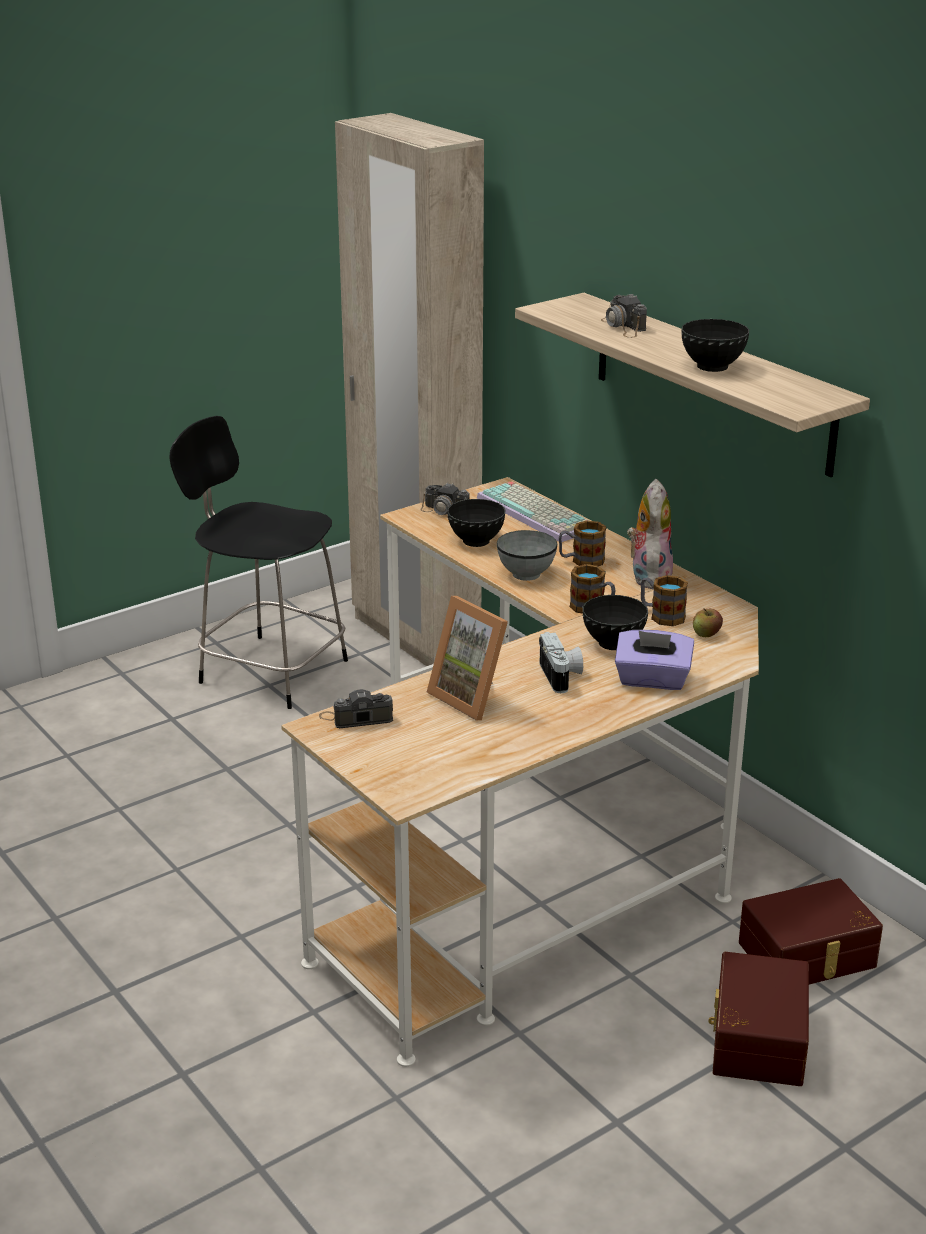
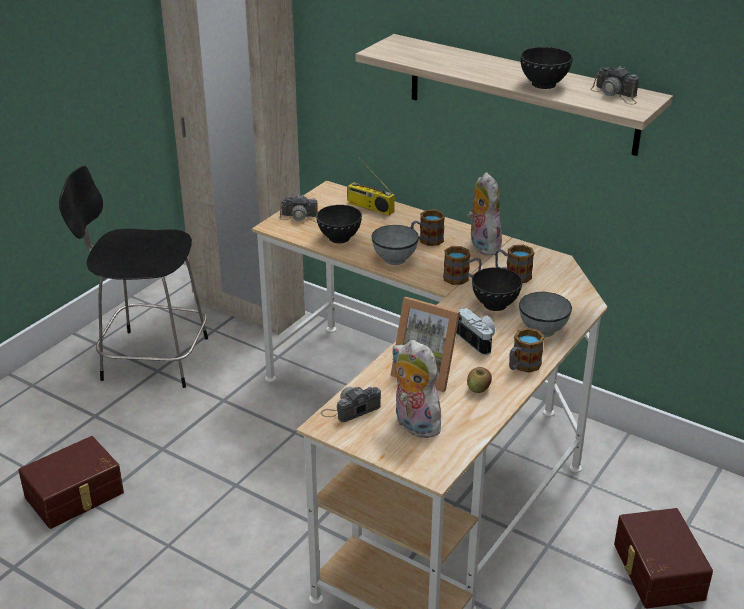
camera: 20 degrees left, 5 degrees up
(416, 746) = (413, 425): none -> plush toy
(538, 513) = (369, 207): keyboard -> radio
(595, 713) = (522, 366): none -> mug
(623, 327) = (450, 59): camera -> camera (615, 94)
(652, 680) = (543, 330): purple tissue box -> grey bowl
(706, 634) = (553, 284): apple -> apple (478, 389)
(808, 956) = (654, 498): brown storage box -> brown storage box (75, 496)

